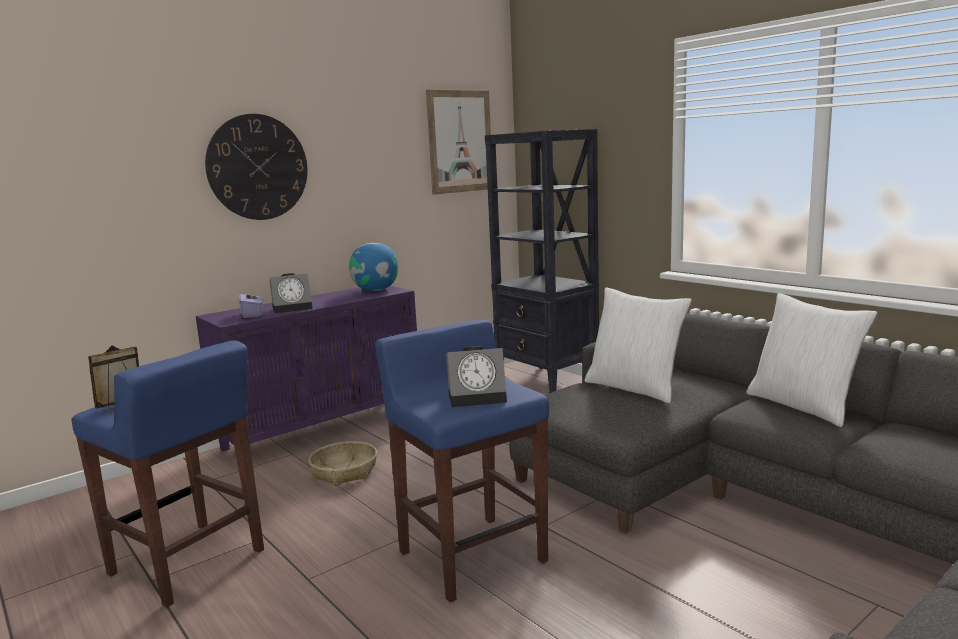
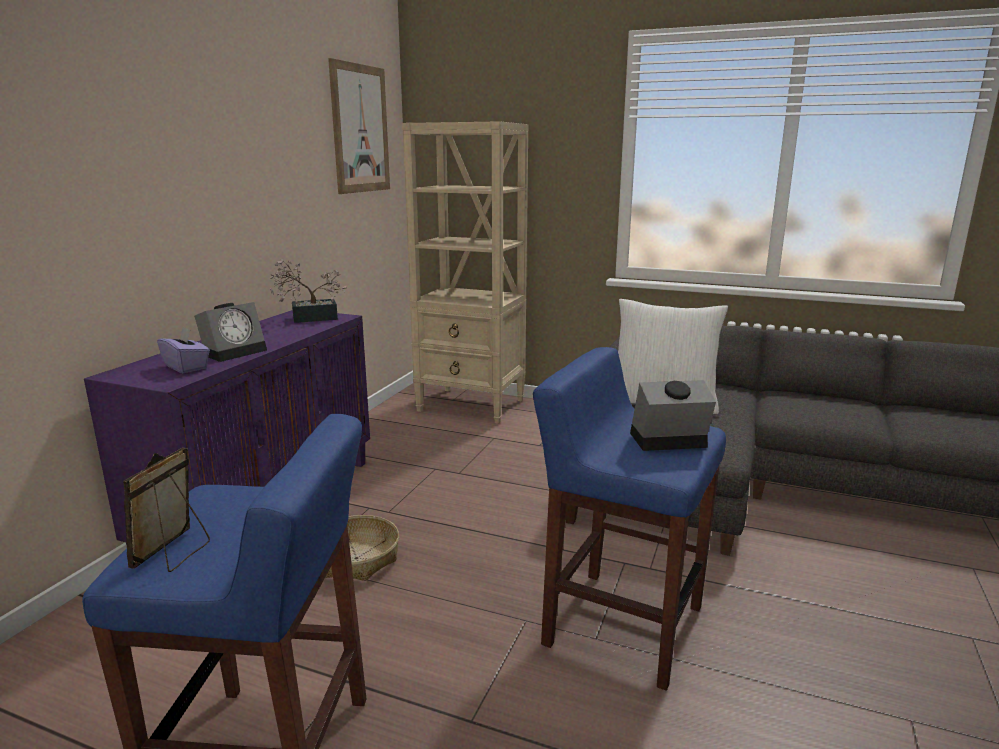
camera: 30 degrees left, 5 degrees up
(258, 167) = (151, 147): wall clock -> none
(375, 290) = (309, 318): globe -> potted plant
(479, 397) = (667, 442): alarm clock -> alarm clock turned 150 degrees counterclockwise
(547, 382) = (472, 405): black bookcase -> beige bookcase
(803, 406) = (818, 399): white pillow -> none

